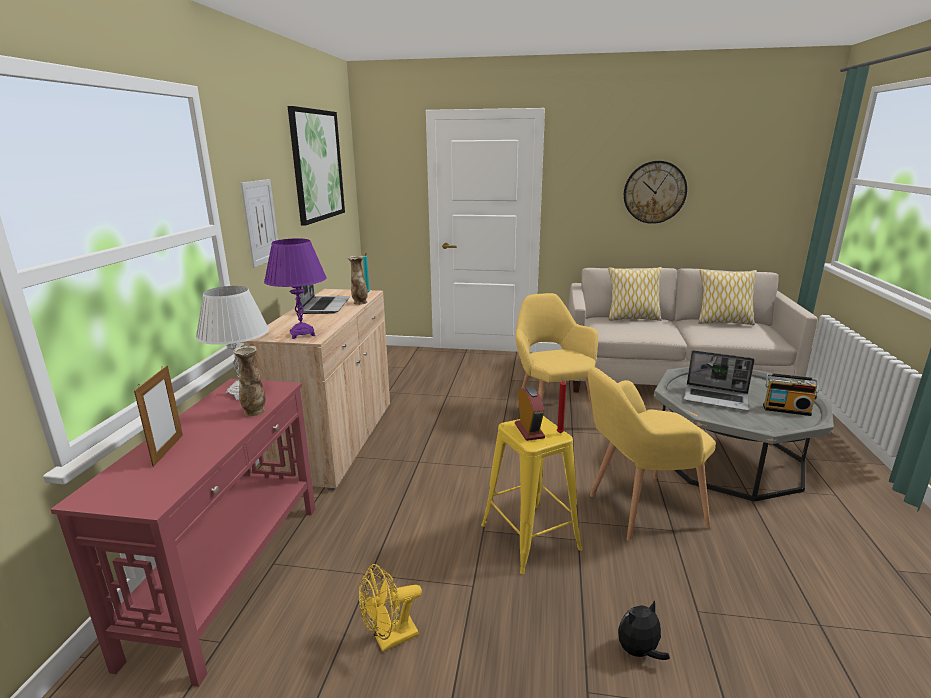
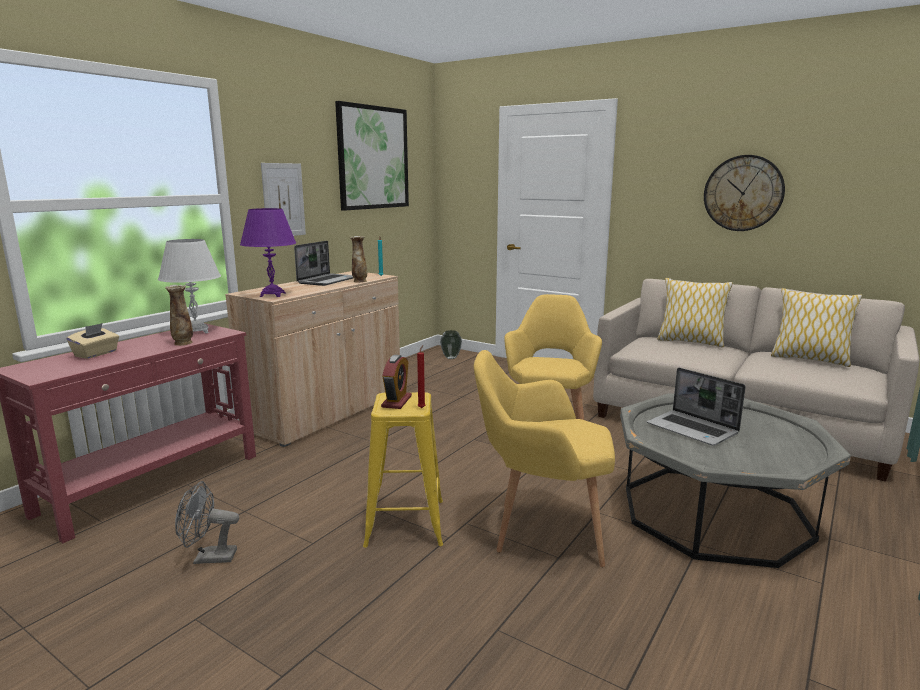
camera: 25 degrees right, 5 degrees down
(168, 450) = (96, 354): picture frame -> beige tissue box
(390, 639) = (208, 558): yellow fan -> grey fan
(395, 356) = (450, 357): none -> vase
(639, 652) = (397, 639): plush toy -> none
(786, 409) = (773, 455): radio -> none

